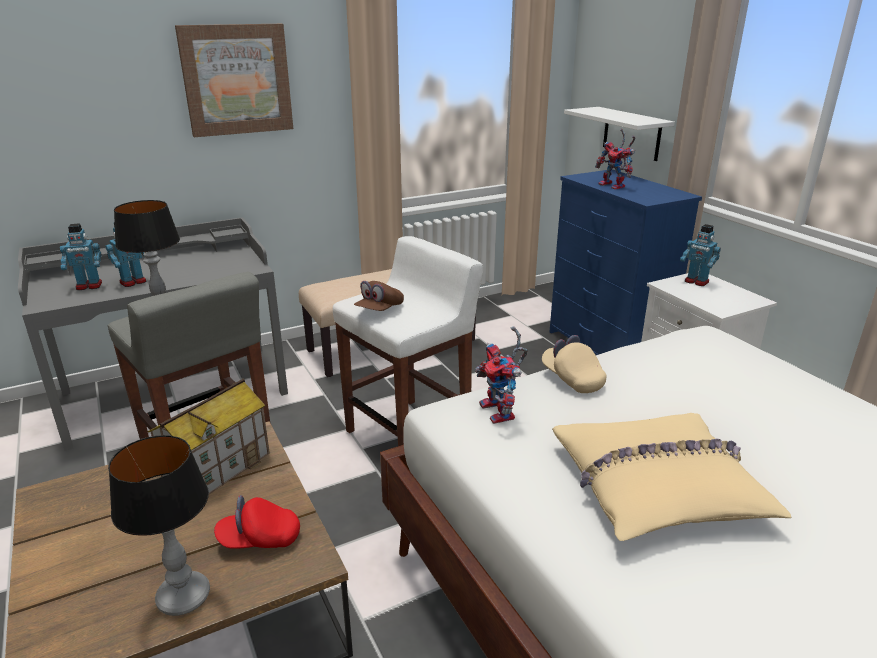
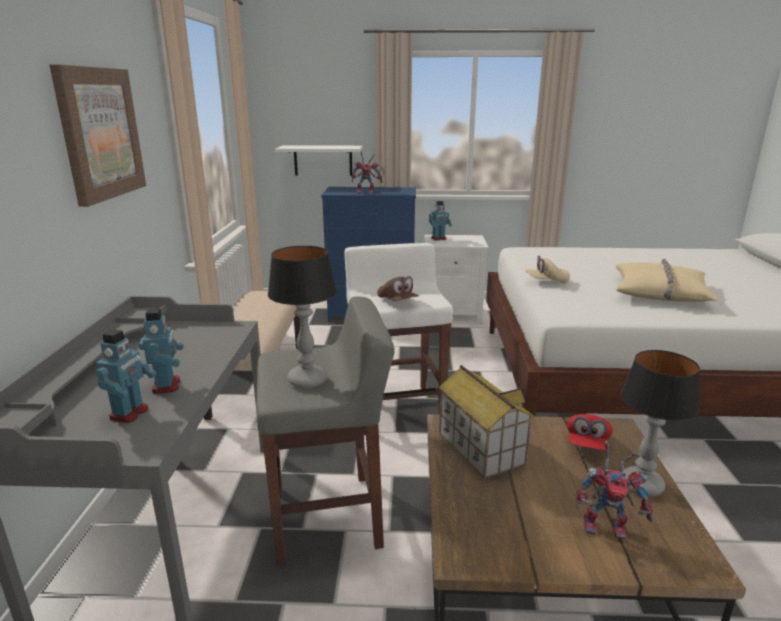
camera: 60 degrees left, 5 degrees down
(501, 413) = (574, 303): toy robot -> toy robot (607, 526)

